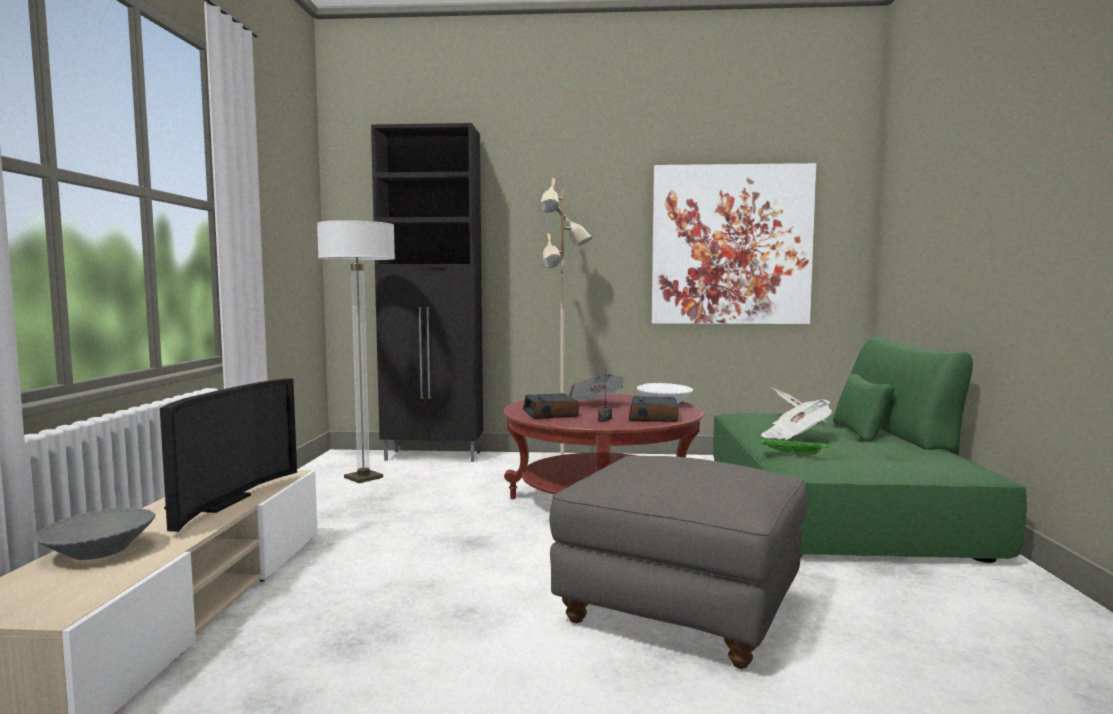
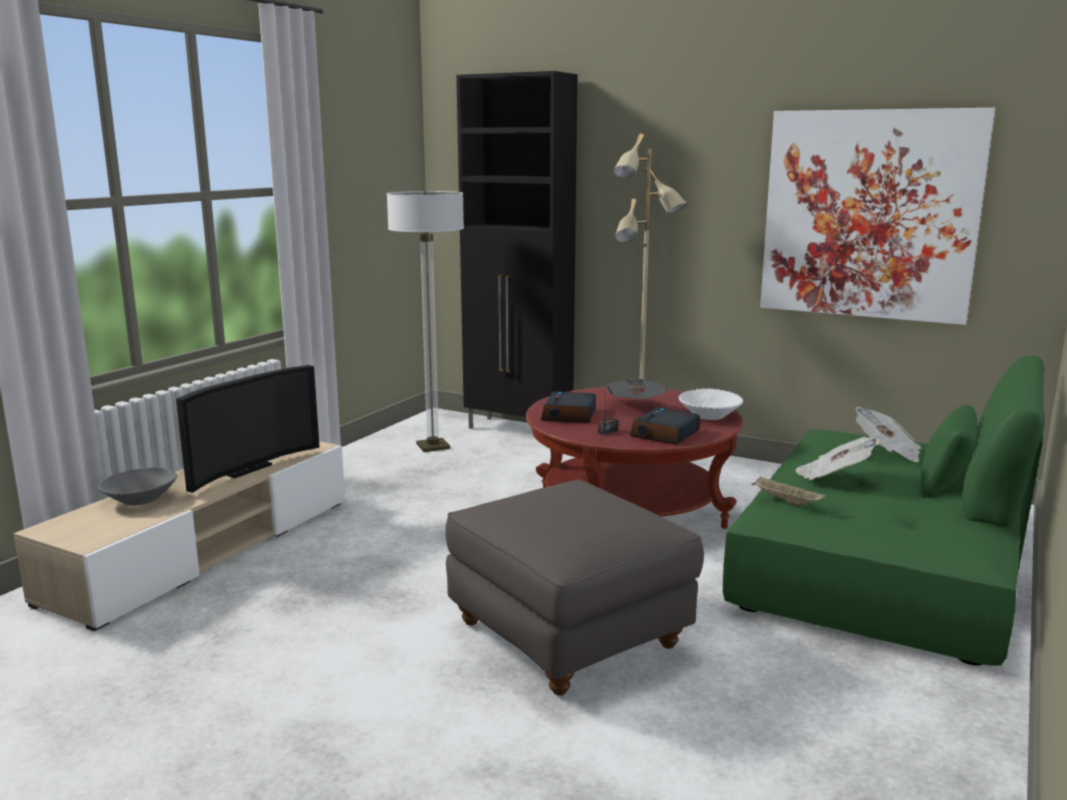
camera: 25 degrees right, 10 degrees up
(792, 455) = (785, 501): green tray -> beige tray

